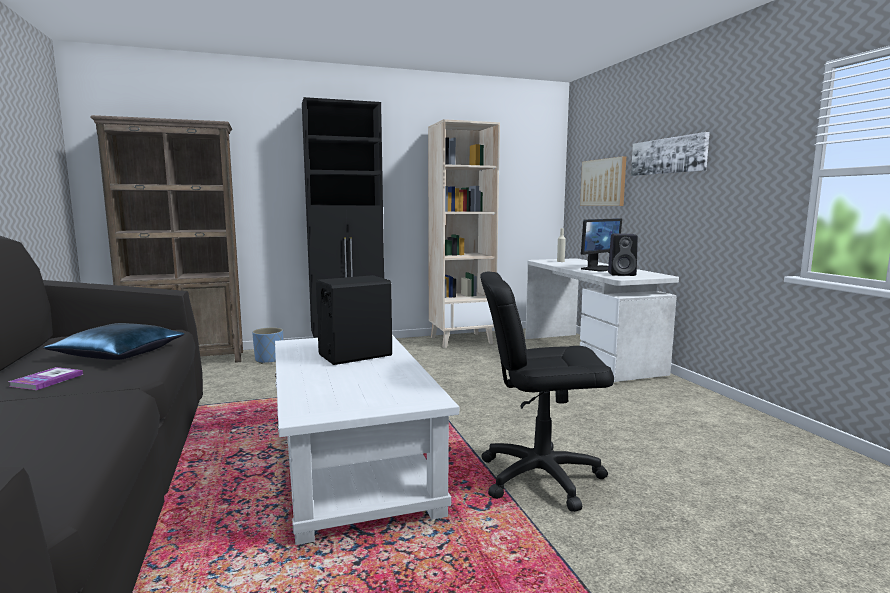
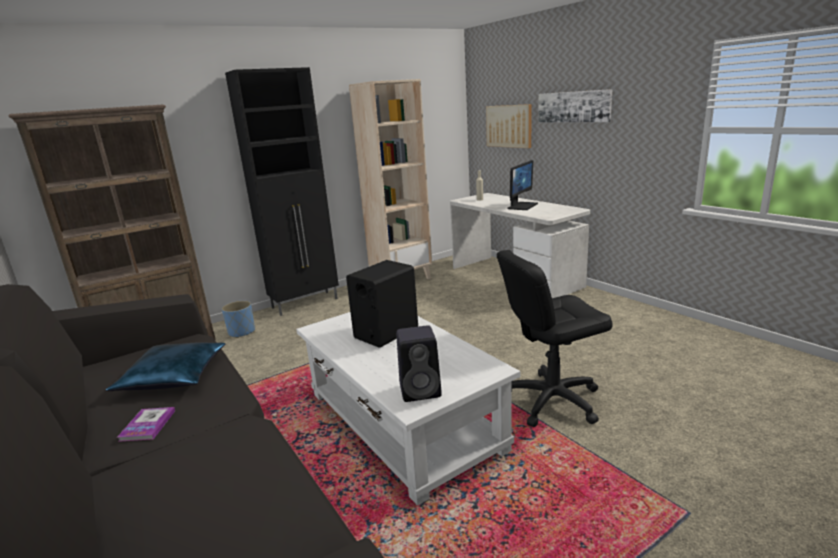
camera: 15 degrees left, 10 degrees up
(622, 274) = (546, 212): black speaker -> black speaker (421, 390)

